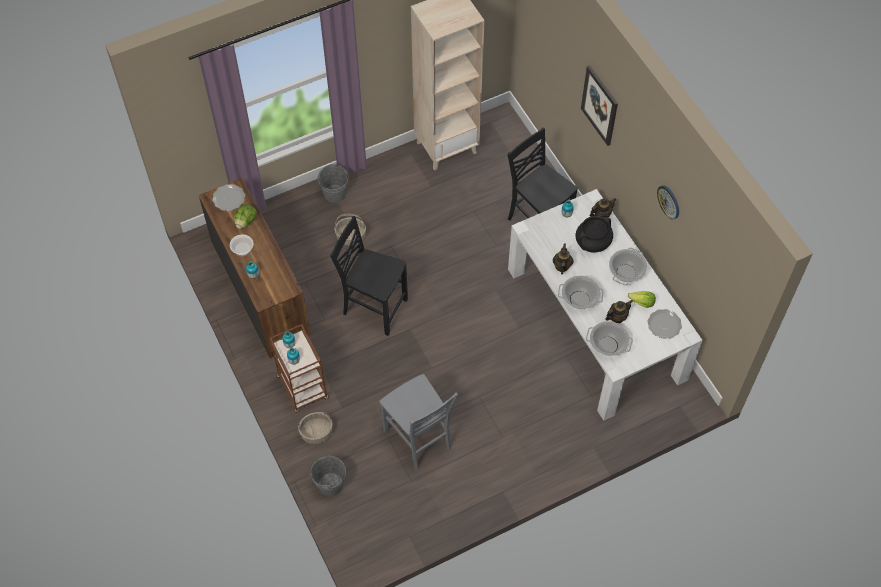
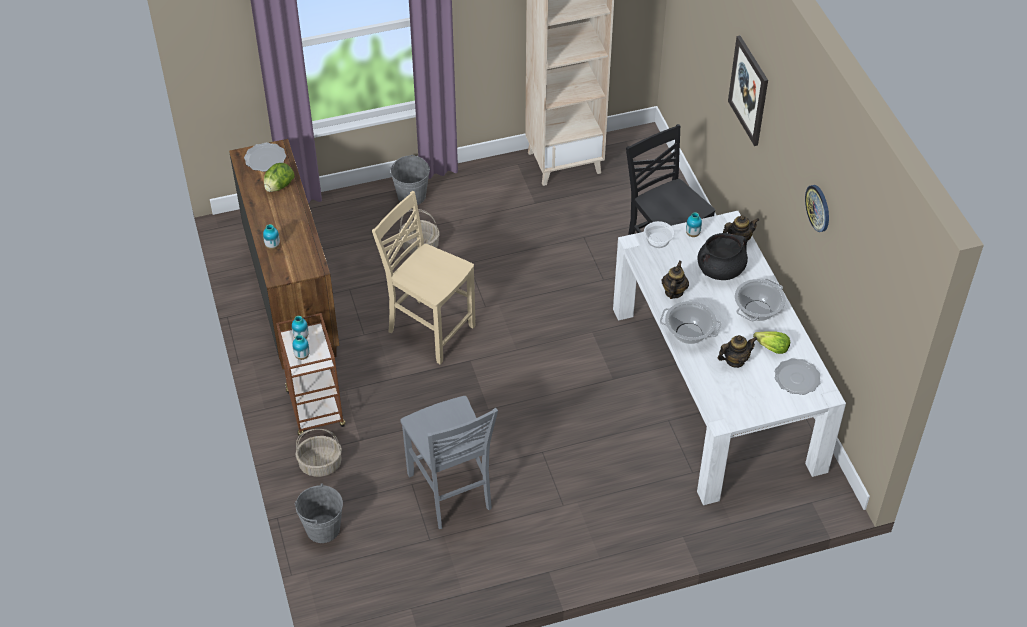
camera: 10 degrees right, 10 degrees down
(242, 249) = (267, 216): bowl -> bowl (658, 240)
(373, 307) = (429, 329): black chair -> beige chair
(608, 345) = (715, 392): cooking pot -> none

